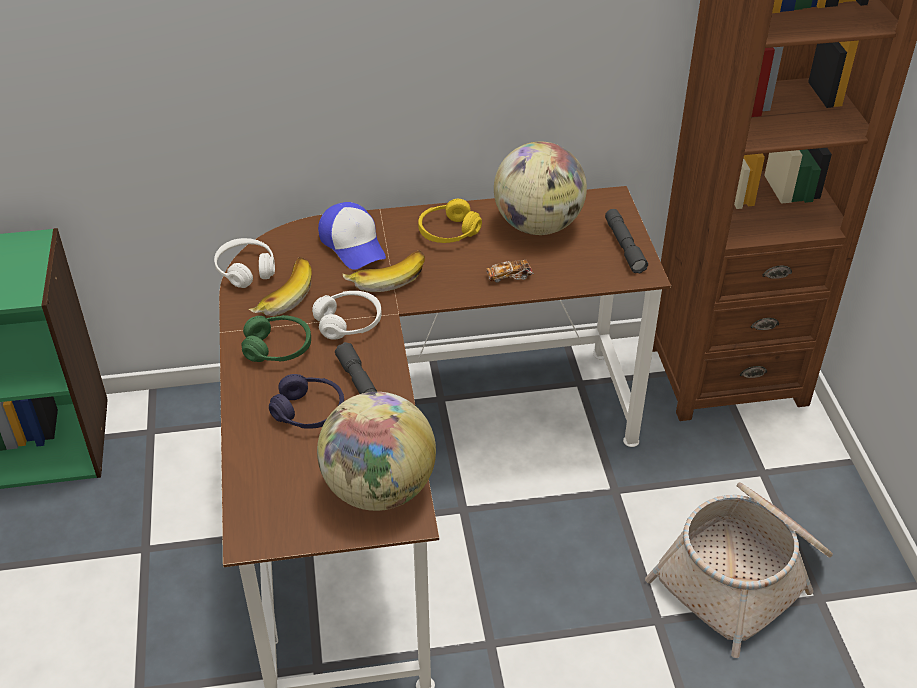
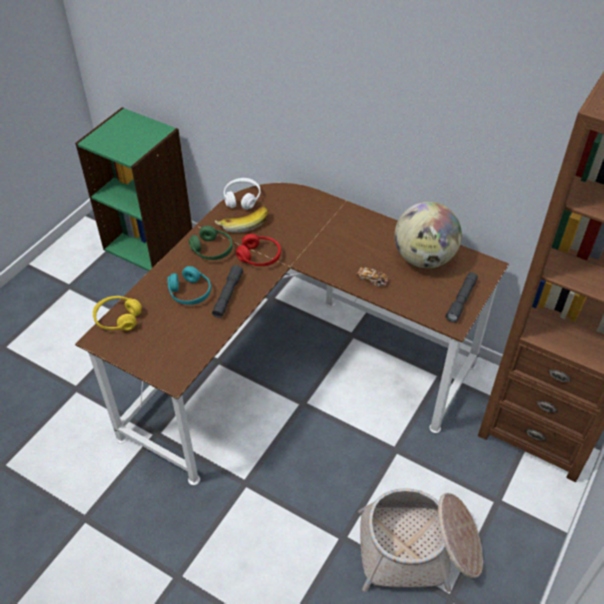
camera: 40 degrees right, 5 degrees up
(309, 411) = (190, 292): purple headphones -> turquoise headphones
(349, 323) = (259, 256): white headphones -> red headphones
(353, 244) = (310, 213): cap -> none
(378, 489) = (177, 353): globe -> none
(386, 278) = (305, 242): banana -> none
(448, 232) = (368, 234): yellow headphones -> yellow headphones (118, 319)

